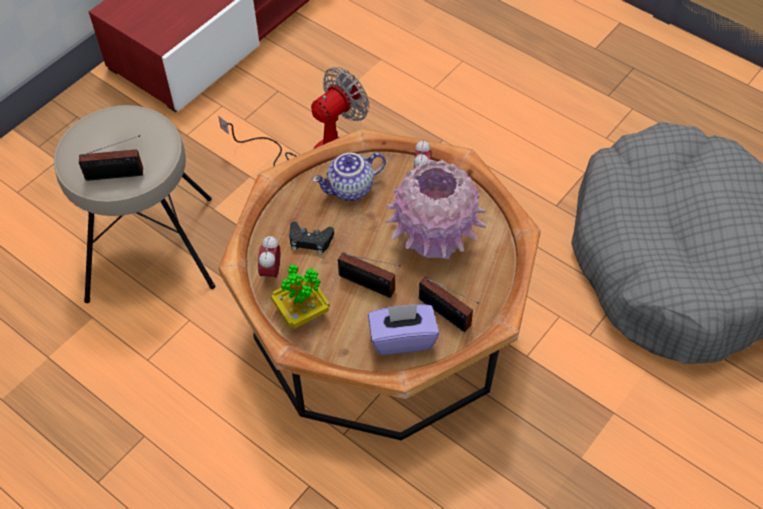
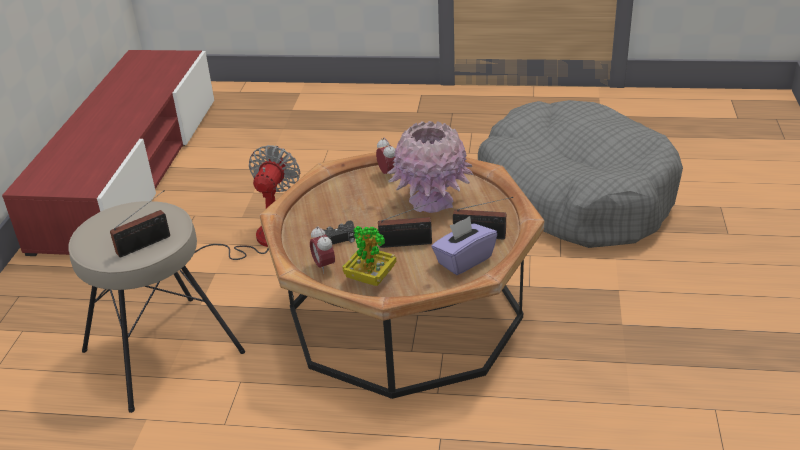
camera: 30 degrees left, 20 degrees down
(350, 189) = (340, 200): teapot -> none

